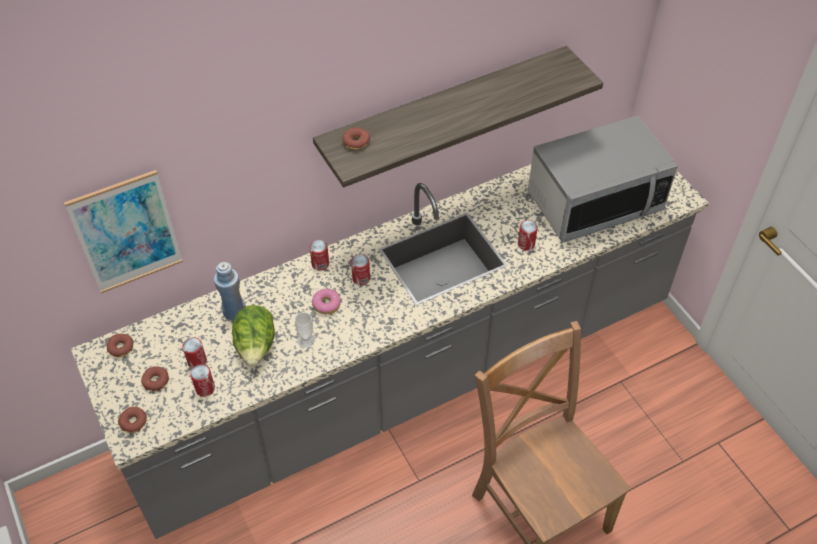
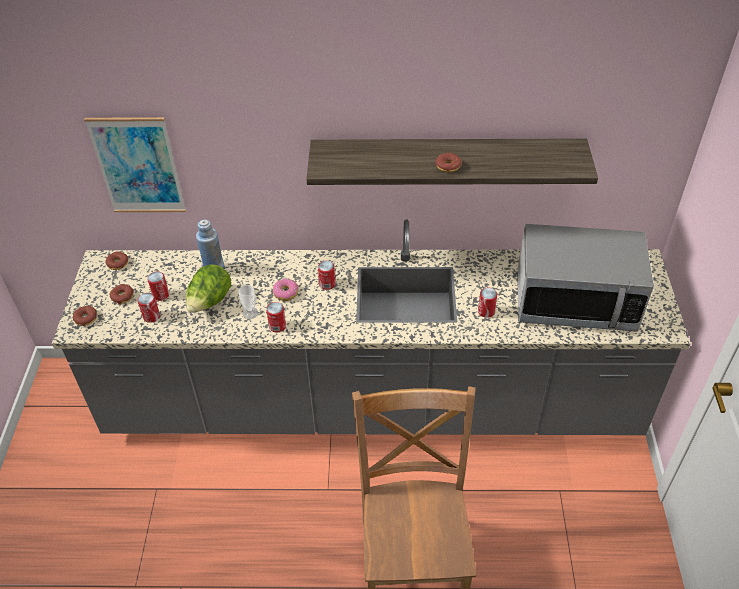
camera: 30 degrees right, 5 degrees down
(320, 264) = (304, 261): can -> can (277, 326)
(356, 142) = (341, 154): donut -> donut (448, 166)

